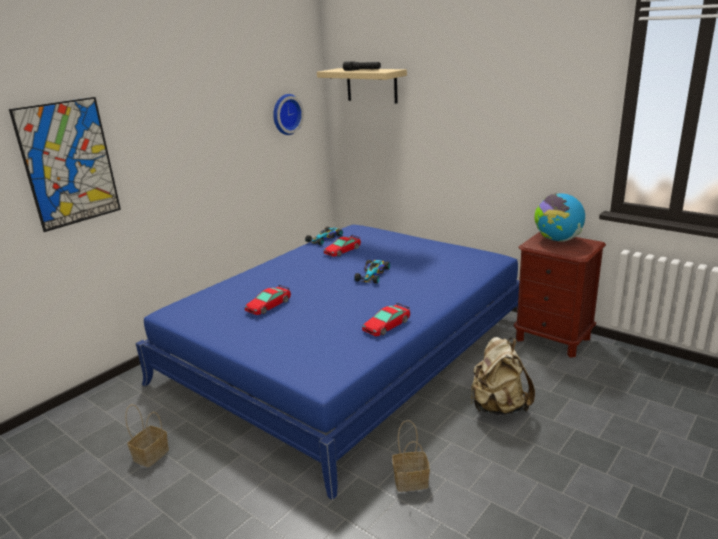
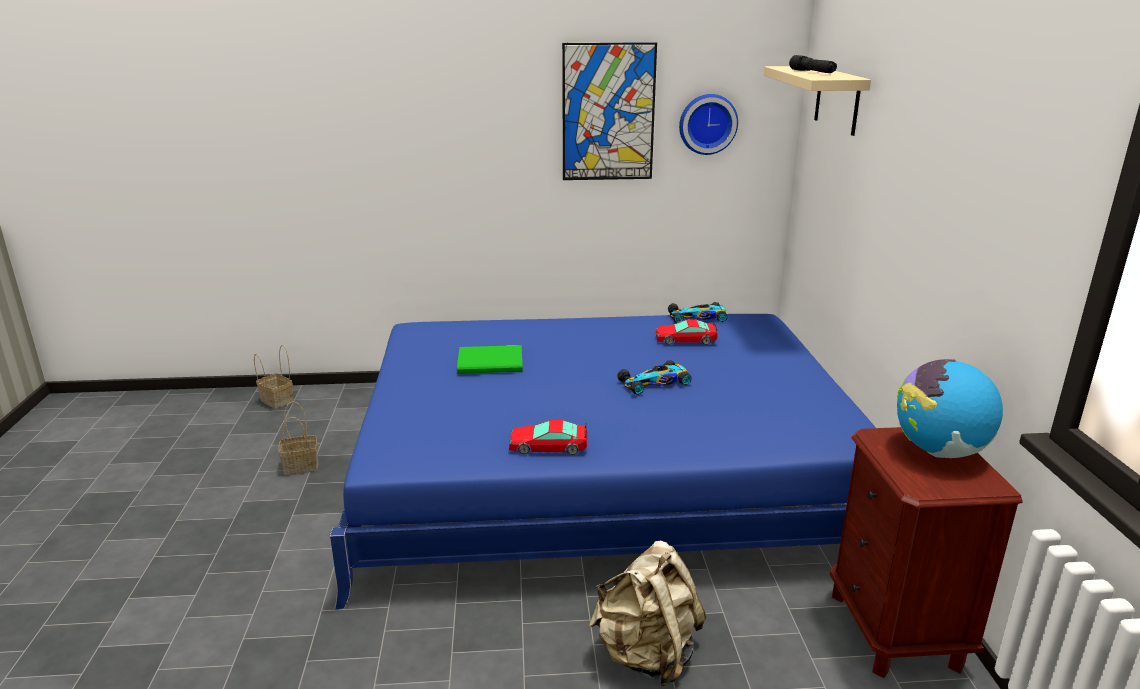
camera: 45 degrees right, 0 degrees up
(69, 163) = (371, 130): picture -> picture (608, 113)
(268, 305) = (492, 363): toy car -> green book
(412, 480) = (419, 652): basket -> basket (278, 400)

